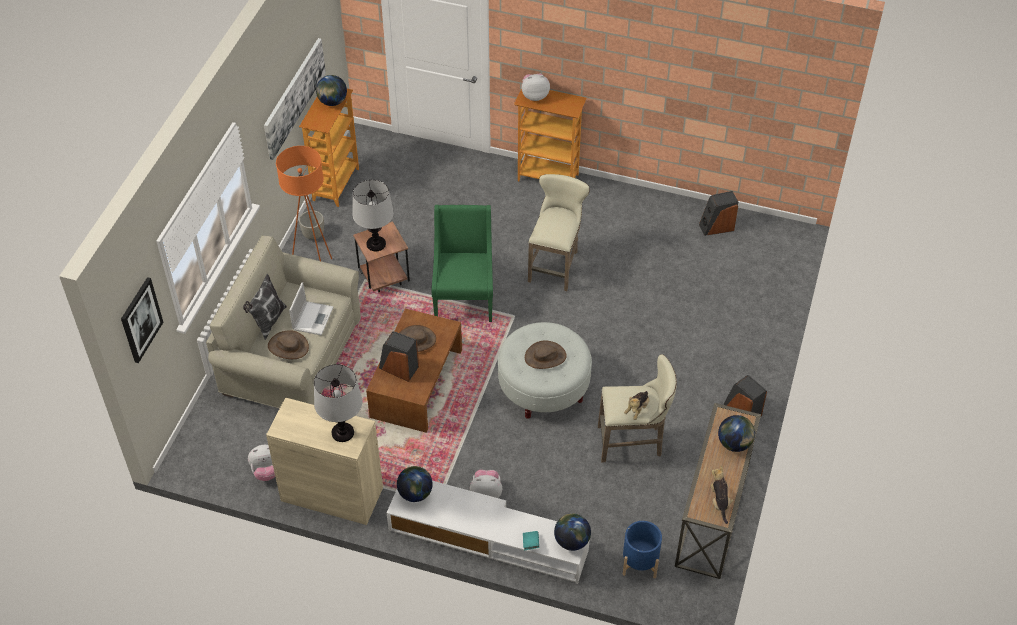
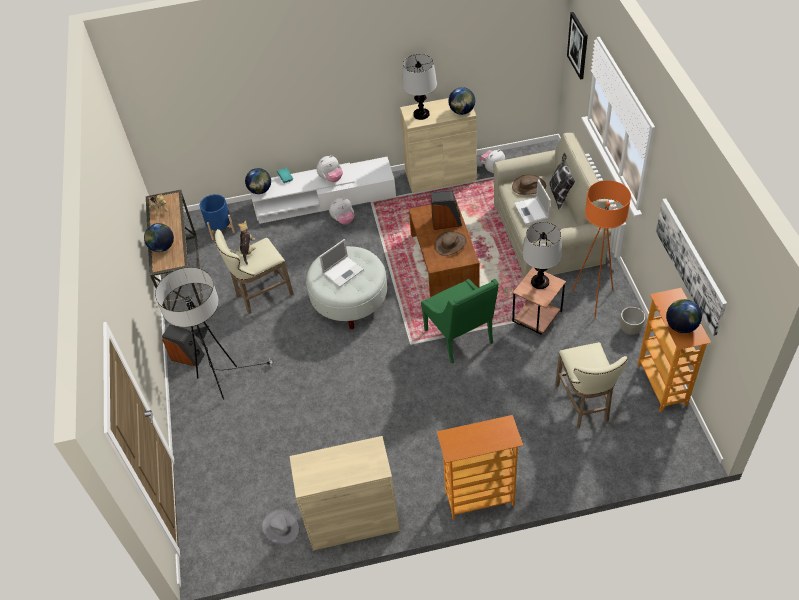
camera: 155 degrees right, 0 degrees up
(415, 493) = (377, 172): globe -> globe (462, 111)
(535, 96) = (499, 435): plush toy -> plush toy (331, 178)
(545, 357) = (343, 271): brown hat -> laptop
(556, 264) = (408, 407): beige stool -> beige stool (584, 405)
(656, 206) = (352, 521): none -> beige cabinet
(716, 227) = (280, 527): speaker -> grey hat
(716, 367) = (222, 382): none -> floor lamp

